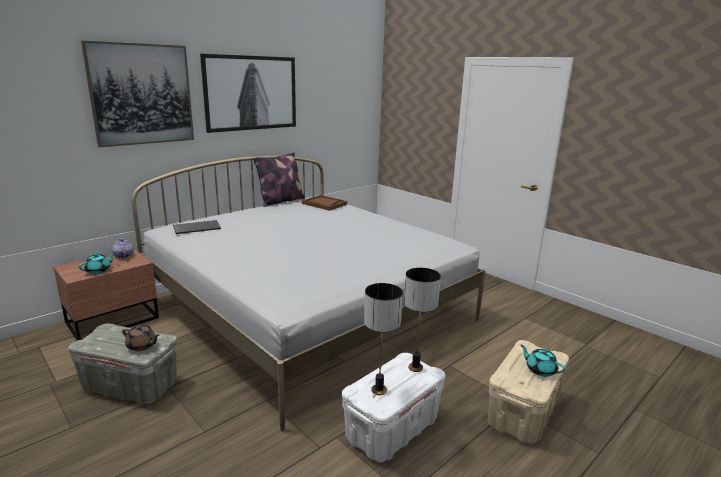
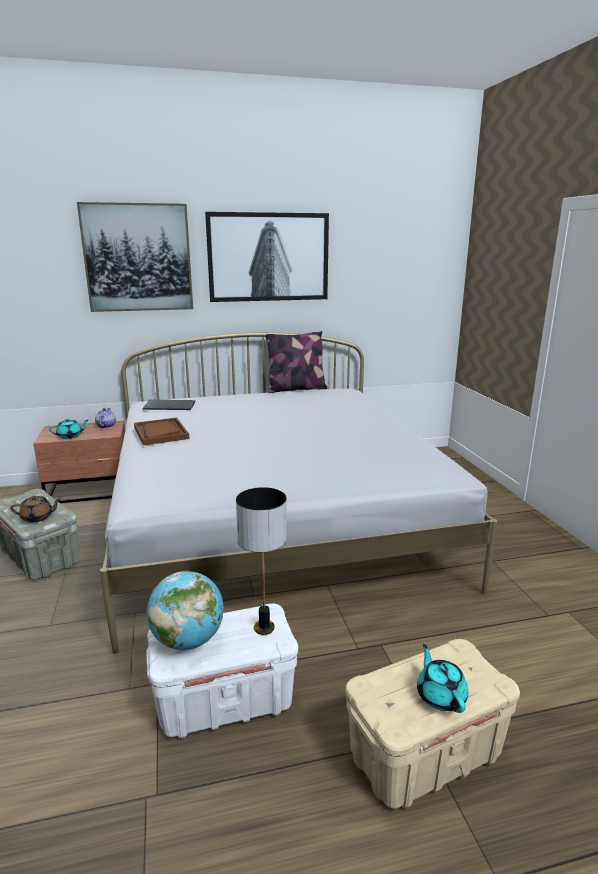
camera: 30 degrees right, 0 degrees up
(142, 346) = (38, 517): brown teapot -> brown teapot turned 60 degrees counterclockwise
(324, 204) = (338, 397): brown tray -> brown tray (160, 433)
(378, 390) = (188, 640): table lamp -> globe

